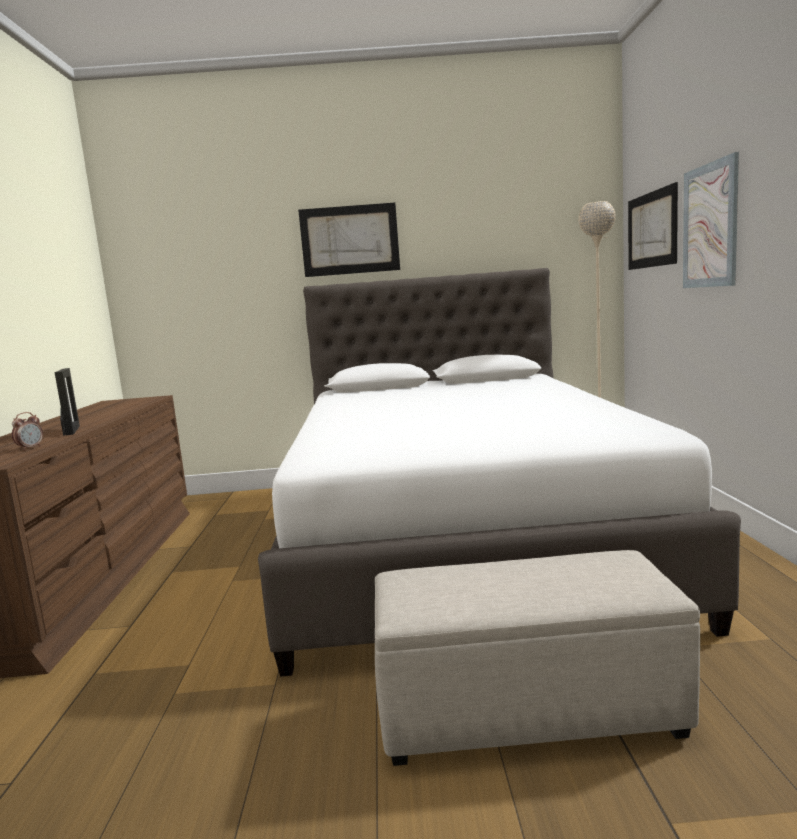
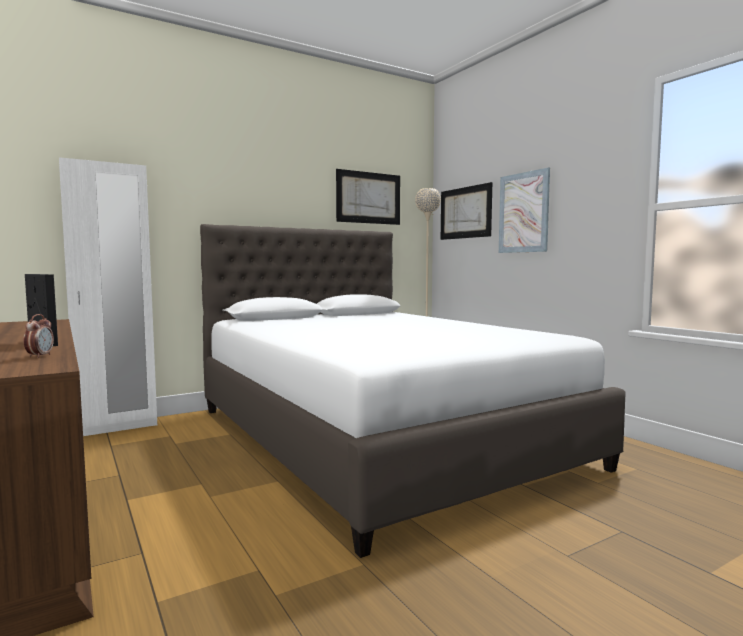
camera: 30 degrees left, 5 degrees down
(238, 496) = (116, 427): none -> white wardrobe
(349, 240) = (240, 189): picture -> picture (368, 198)
(529, 710) = (566, 535): beige ottoman -> none

